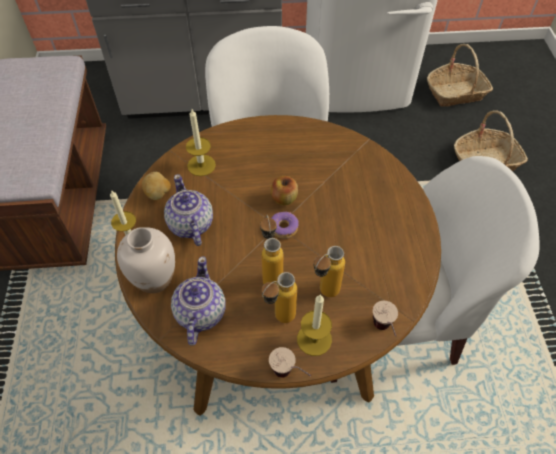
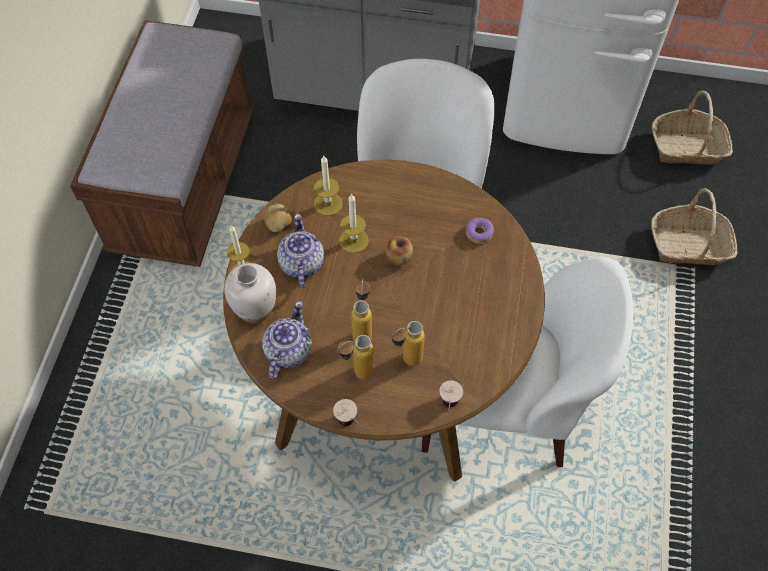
camera: 15 degrees right, 5 degrees up
(283, 228) = (388, 288): donut -> donut (479, 233)
(314, 339) = (383, 400): candle -> candle (353, 240)

